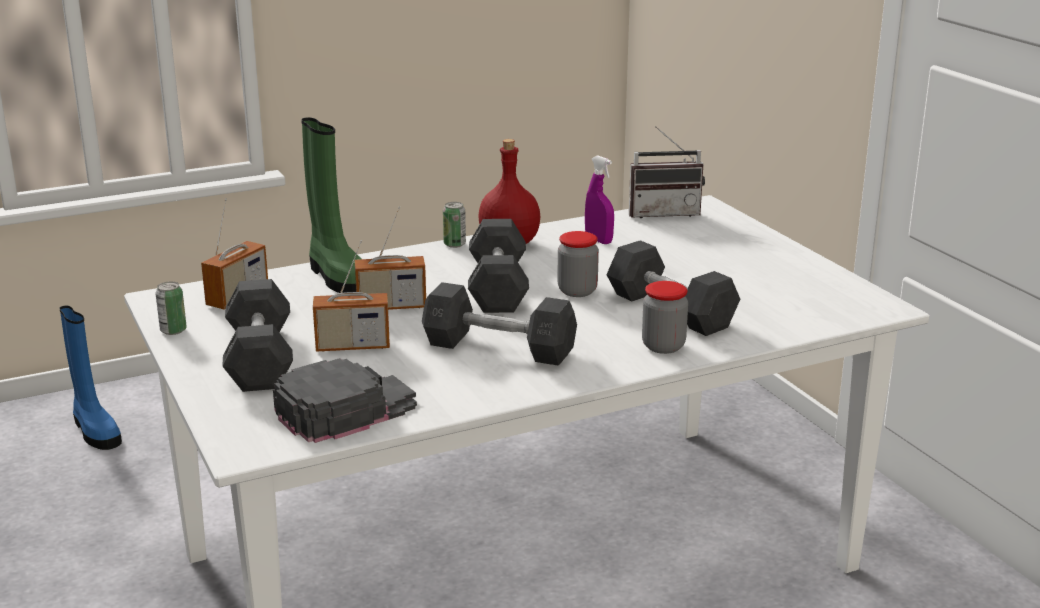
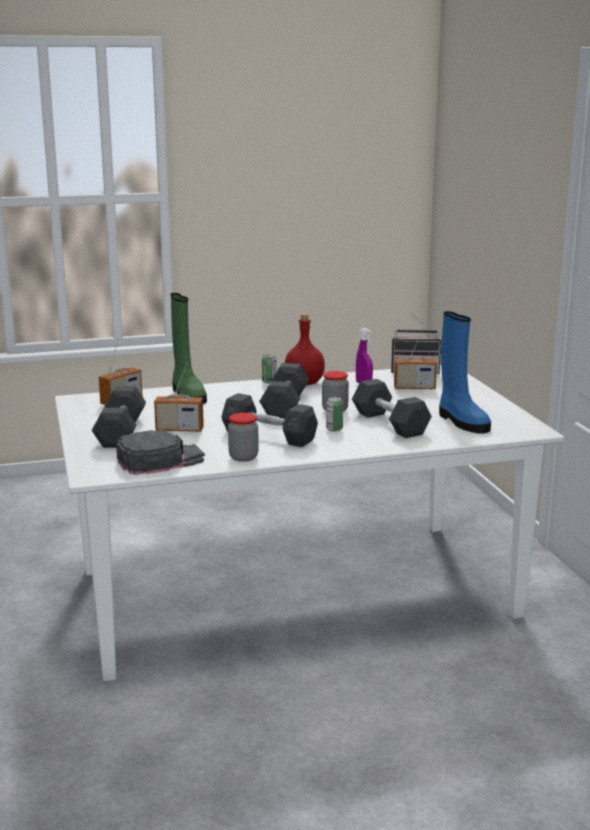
camera: 10 degrees right, 5 degrees down
(95, 431) = (49, 499): blue boot -> blue boot (461, 422)
(173, 330) = (76, 415): can -> can (334, 429)
(391, 306) = (213, 411): radio -> radio (414, 388)
(663, 346) = (374, 441): jar -> jar (243, 457)

